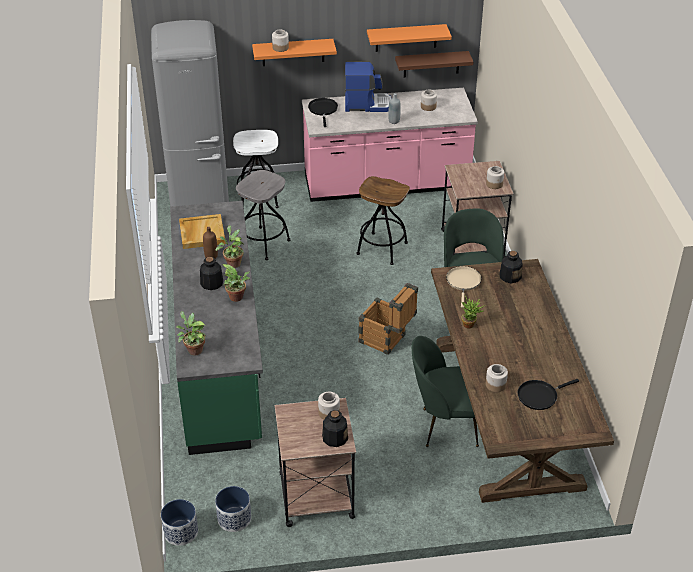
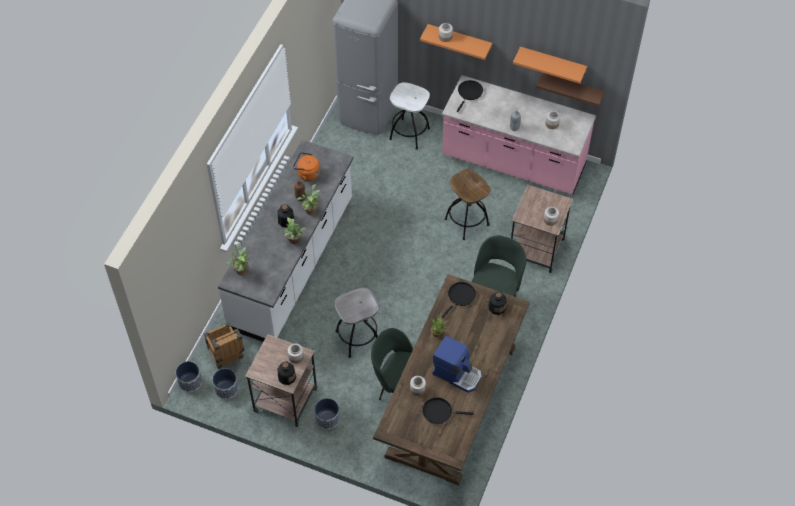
camera: 30 degrees right, 15 degrees up
(201, 233) = (307, 174): beige tray -> orange kettle
(220, 358) = (293, 264): green counter -> white counter
(263, 243) = (385, 177): grey stool -> grey stool (358, 338)
(367, 104) = (507, 101): coffee machine -> coffee machine (457, 373)
(383, 493) = (327, 419): none -> planter
(387, 341) = (412, 304): crate -> crate (226, 356)
(463, 282) = (460, 297): beige frying pan -> black frying pan

